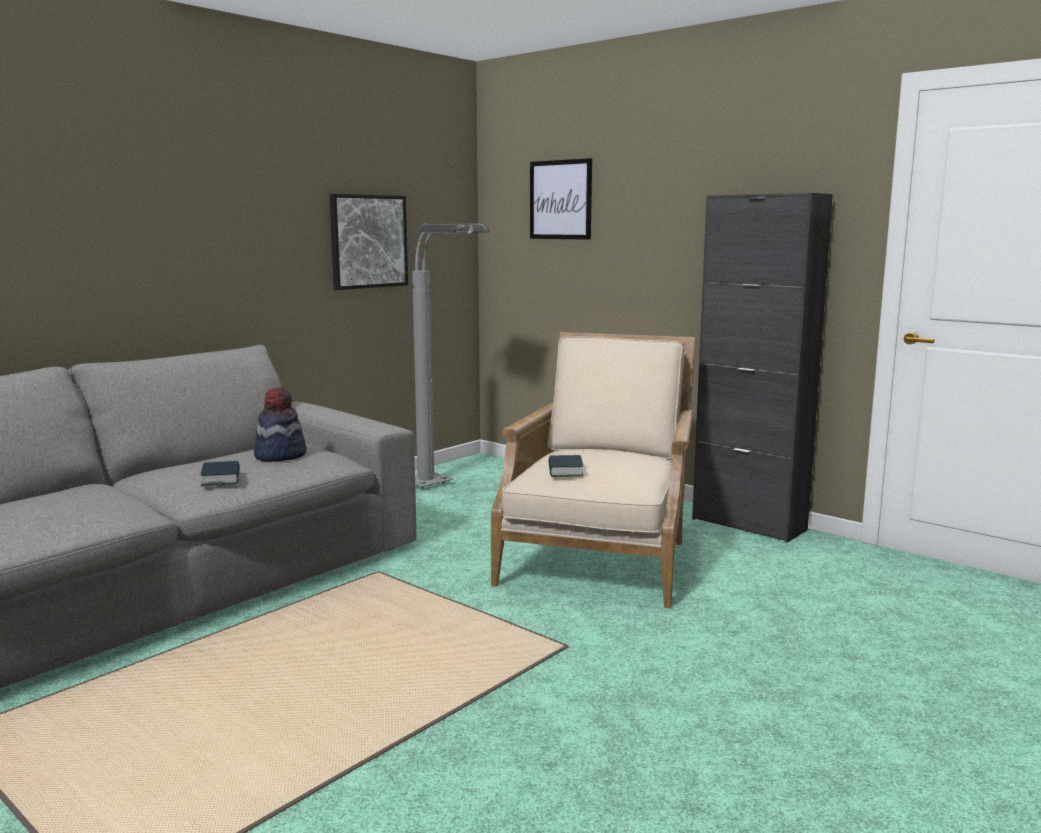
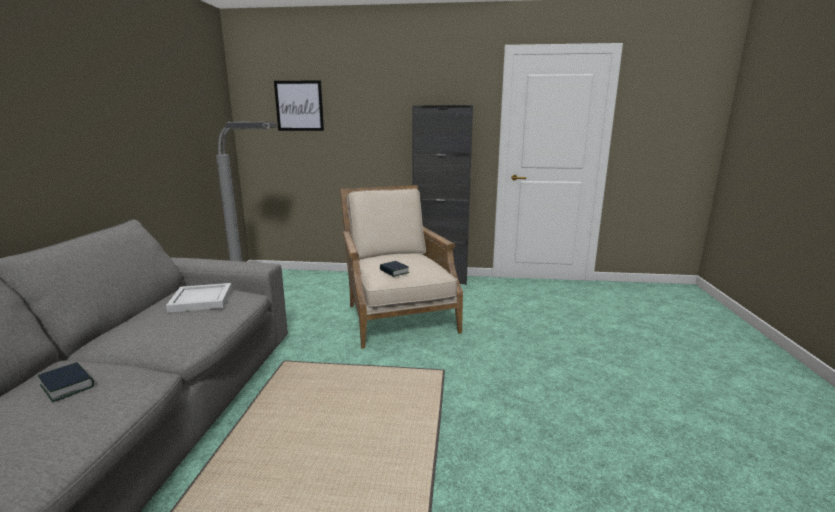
camera: 35 degrees left, 5 degrees up
(221, 479) = (186, 329): book -> book (67, 386)
(279, 455) = (200, 300): hat -> white tray
(368, 241) = (178, 135): picture -> none

